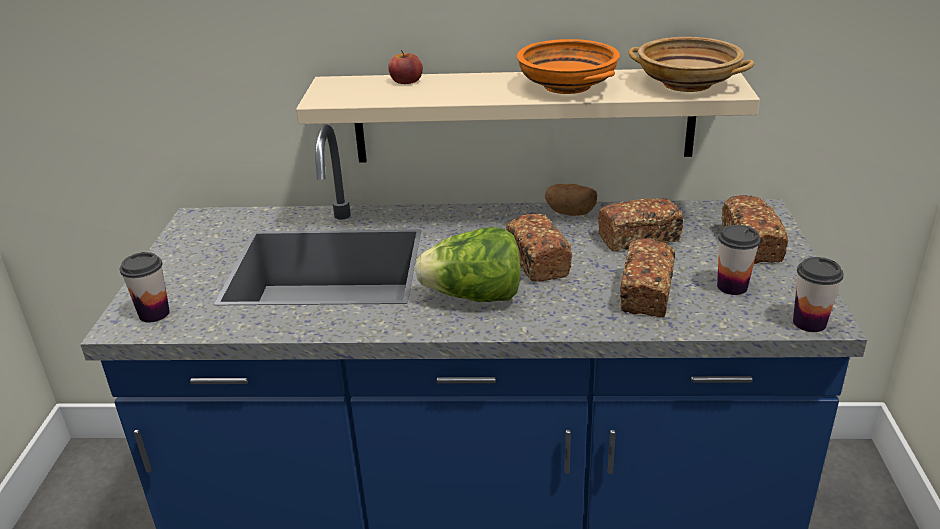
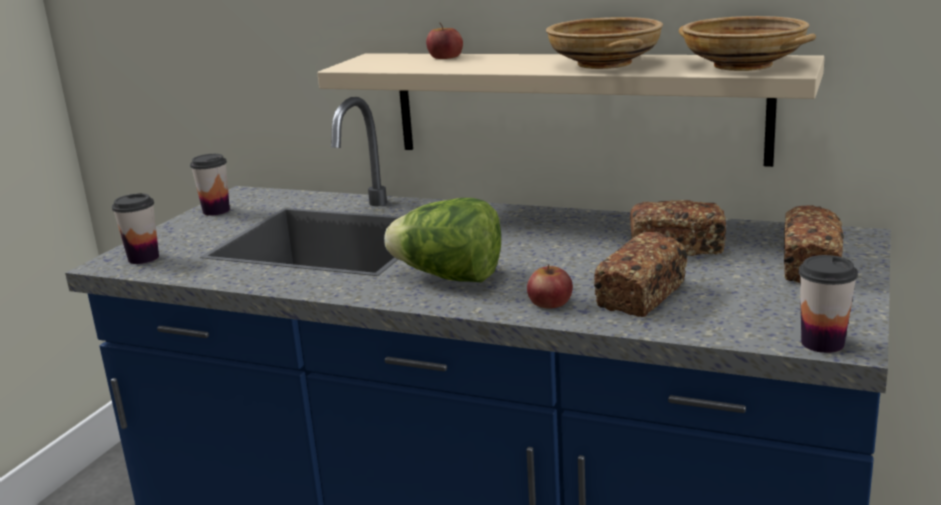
camera: 20 degrees right, 10 degrees down
(537, 262) = (542, 256): bread -> none
(568, 86) = (605, 64): orange bowl -> beige bowl
(570, 213) = (616, 220): potato -> none
(579, 312) = (550, 302): none -> apple
(732, 287) = (752, 300): cup -> cup (216, 211)

